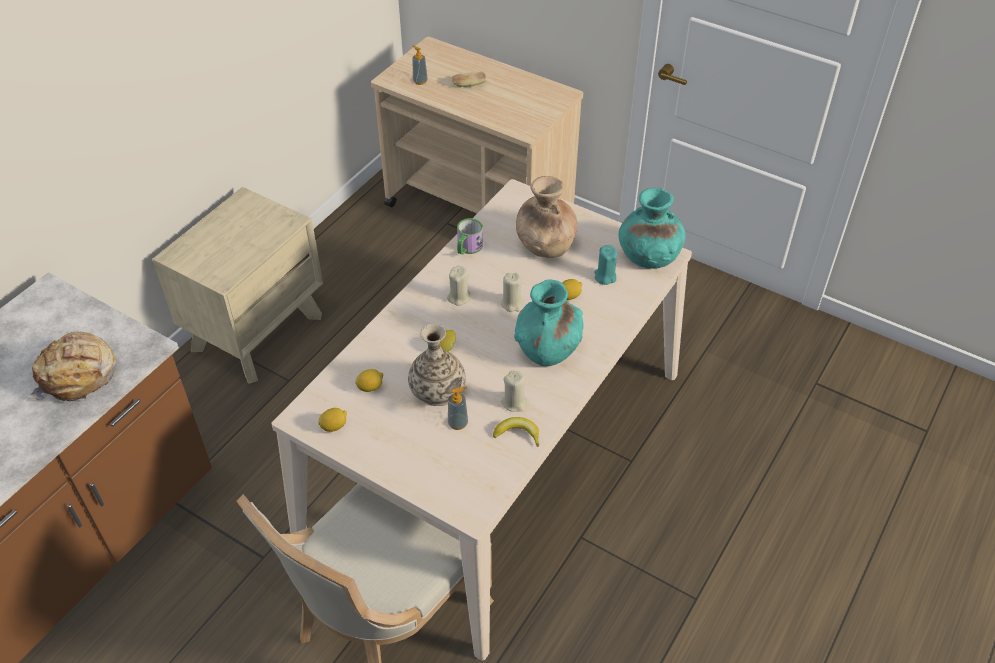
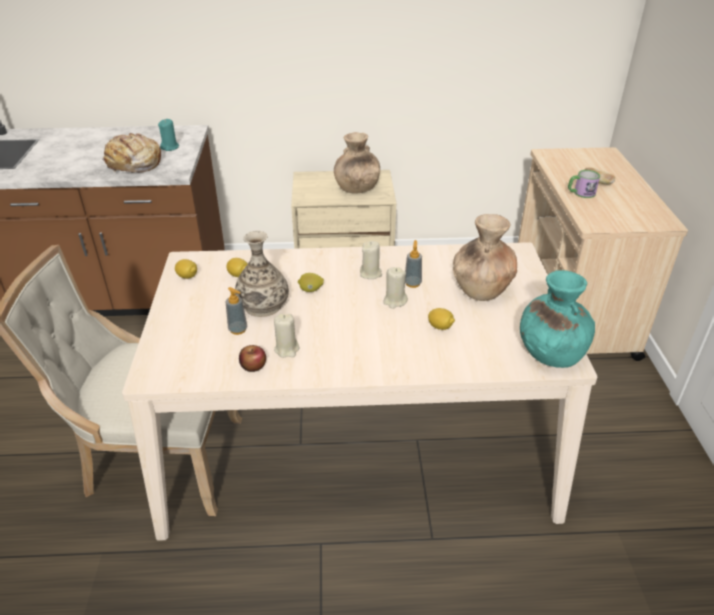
camera: 55 degrees right, 10 degrees down
(250, 230) = (357, 188): none -> brown vase
(420, 81) = (564, 164): soap dispenser -> soap dispenser (412, 283)
(467, 248) = (427, 255): mug -> mug (580, 193)
(517, 434) = (253, 366): banana -> apple
(547, 350) = (364, 341): turquoise vase -> none
(605, 277) = (489, 337): turquoise candle -> turquoise candle (170, 147)

